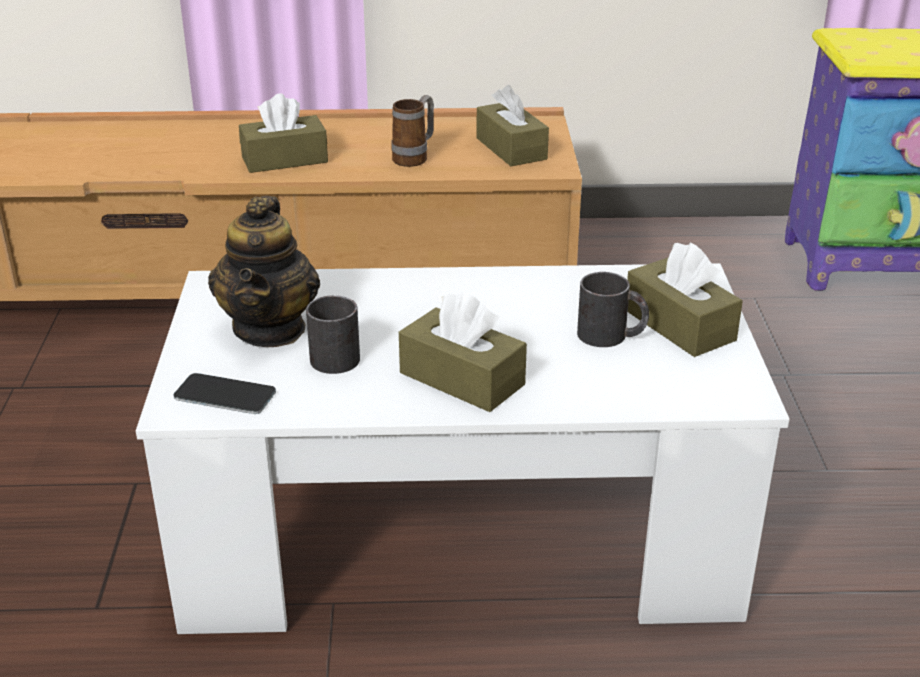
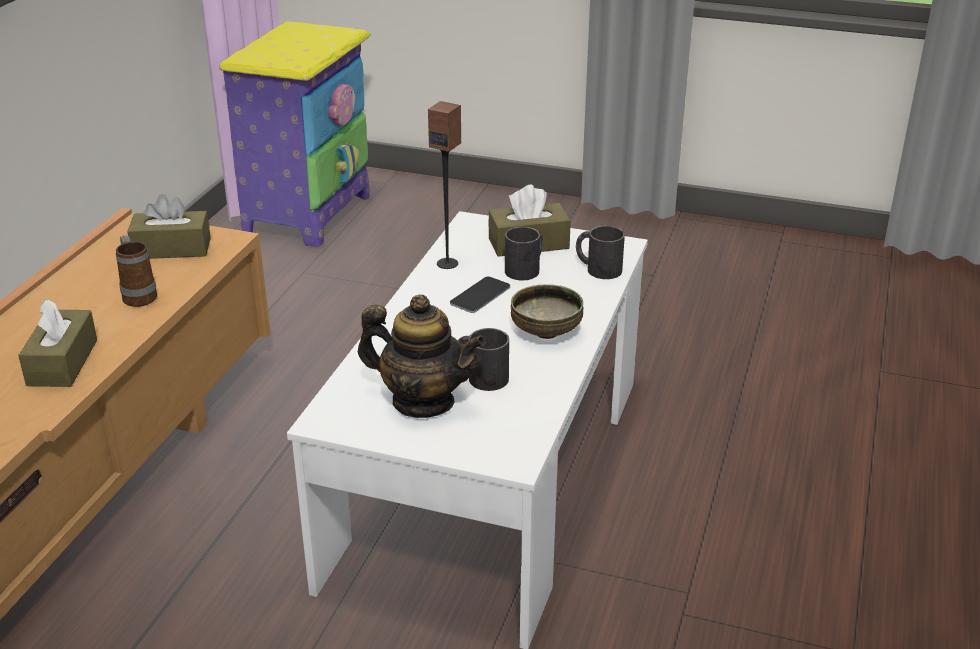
camera: 70 degrees left, 0 degrees up
(225, 395) = (509, 435): phone -> phone (480, 295)
(462, 379) = (546, 332): brown tissue box -> bowl
(578, 282) = (447, 263): none -> speaker
(659, 389) = (597, 268): none -> black mug

